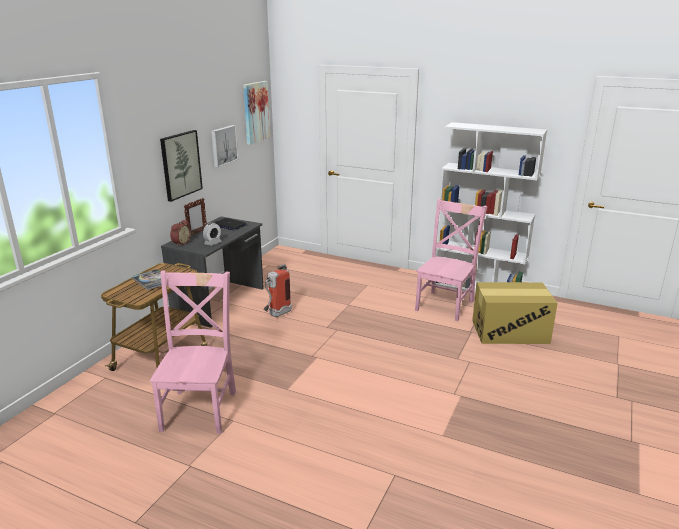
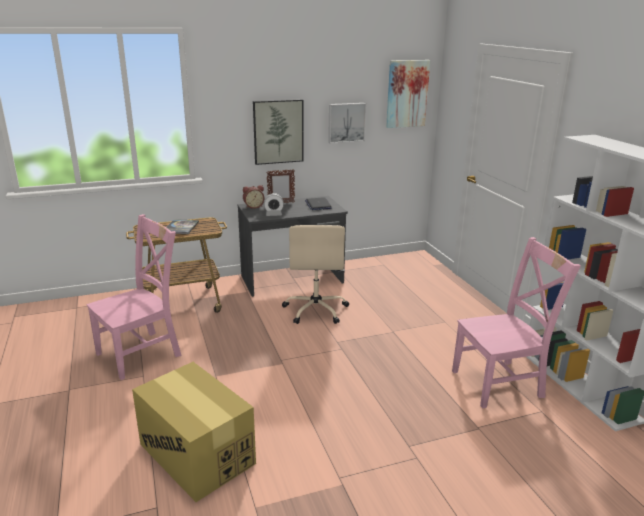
camera: 45 degrees right, 0 degrees up
(277, 314) = (316, 310): fire extinguisher -> beige office chair
(509, 332) = (530, 457): cardboard box -> cardboard box (196, 453)

